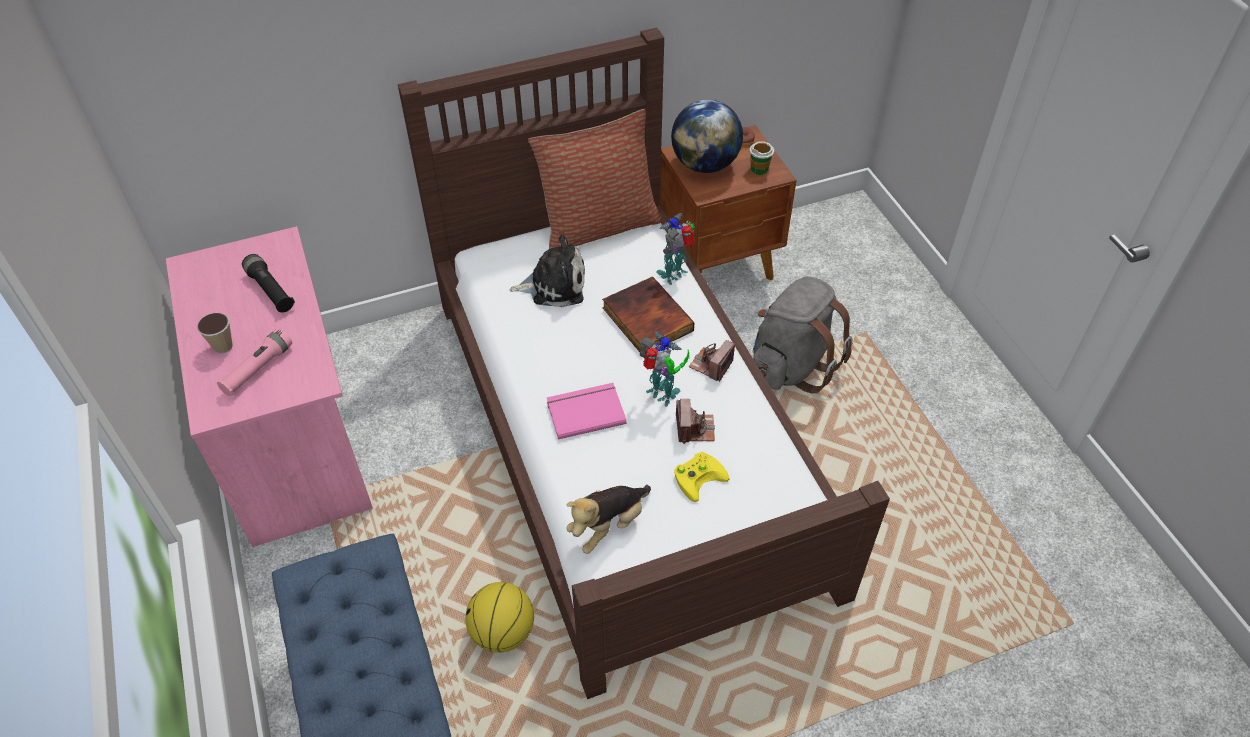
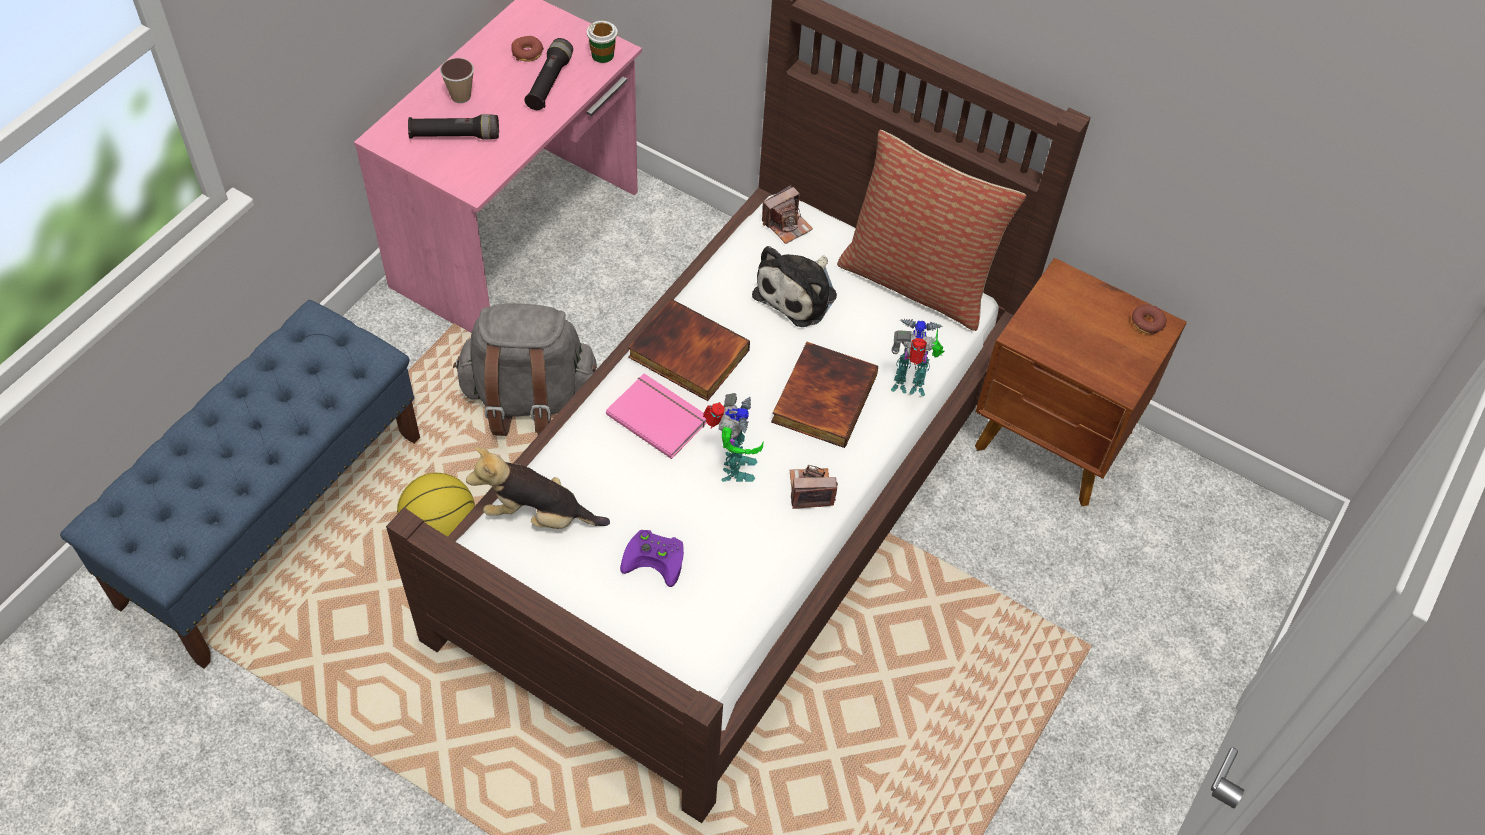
camera: 50 degrees right, 5 degrees up
(227, 287) = (527, 53): none -> donut
(258, 369) = (455, 136): pink flashlight -> black flashlight
(549, 368) = (687, 355): none -> book
(554, 285) = (798, 293): plush toy -> plush toy turned 75 degrees clockwise
(694, 429) = (713, 521): camera -> camera (787, 225)
(699, 476) = (656, 558): yellow game controller -> purple game controller
(705, 164) = (1069, 311): globe -> none
(759, 169) = (1114, 365): cup -> cup (603, 55)
(791, 365) = (971, 595): grey backpack -> grey backpack (529, 400)

